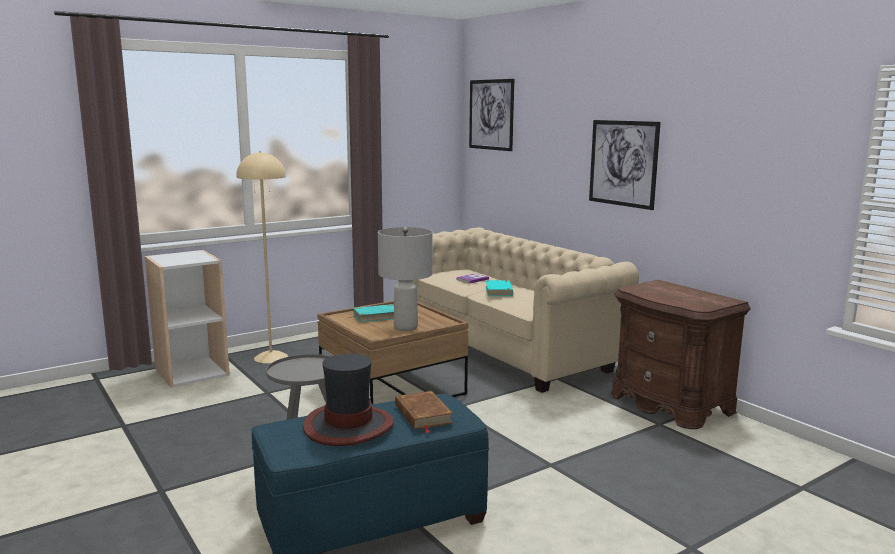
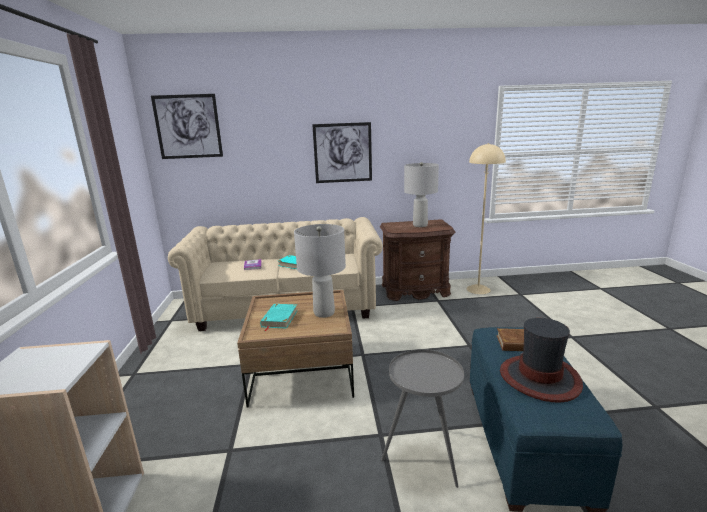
camera: 60 degrees left, 5 degrees up
(271, 357) = (136, 427): beige floor lamp -> beige floor lamp (478, 289)
(684, 295) = (420, 225): none -> grey table lamp

